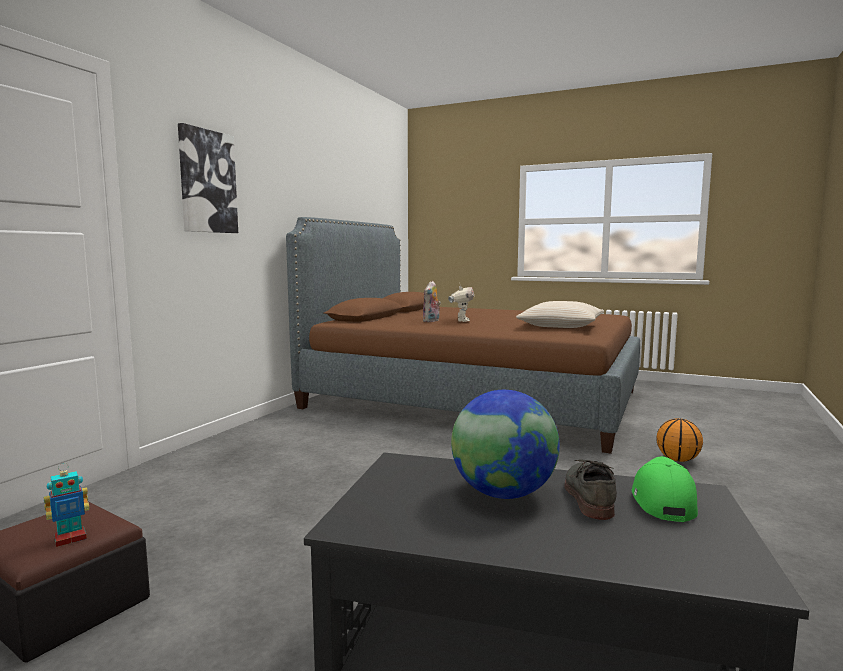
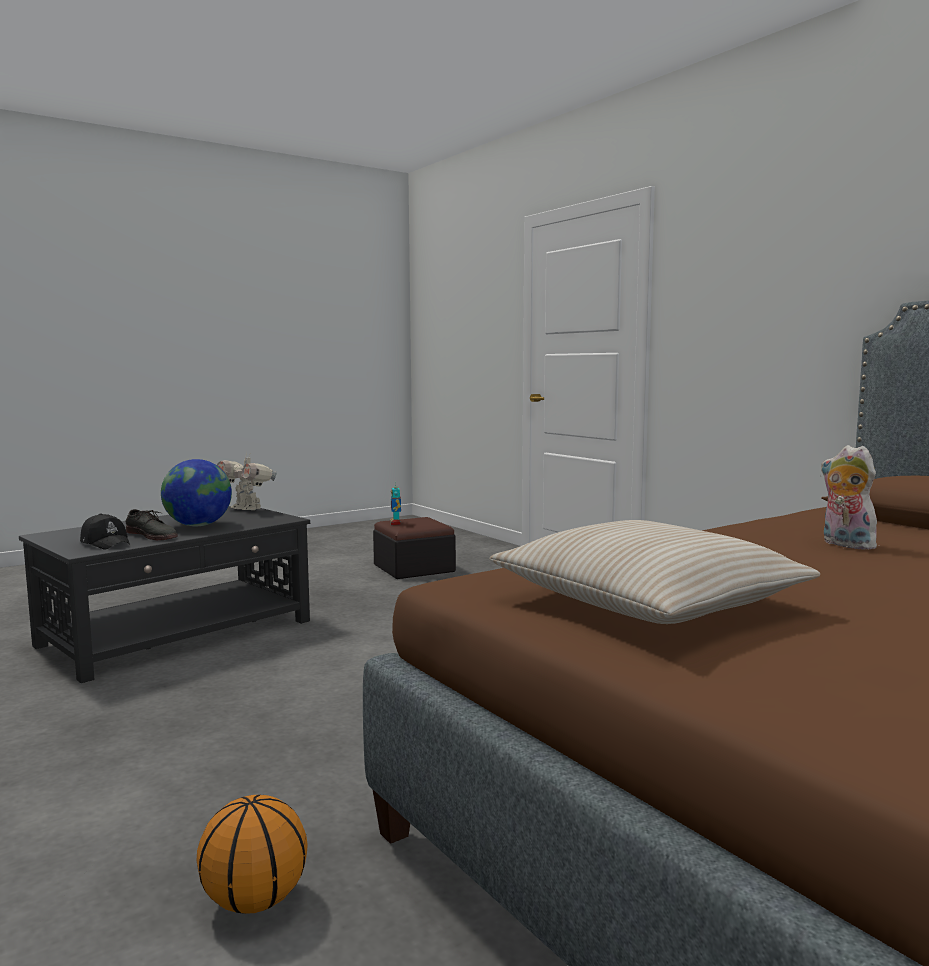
camera: 120 degrees right, 0 degrees up
(207, 182) = (748, 277): picture -> none
(462, 321) = (821, 556): toy robot -> toy robot (247, 509)
(662, 501) = (106, 543): green cap -> black cap

